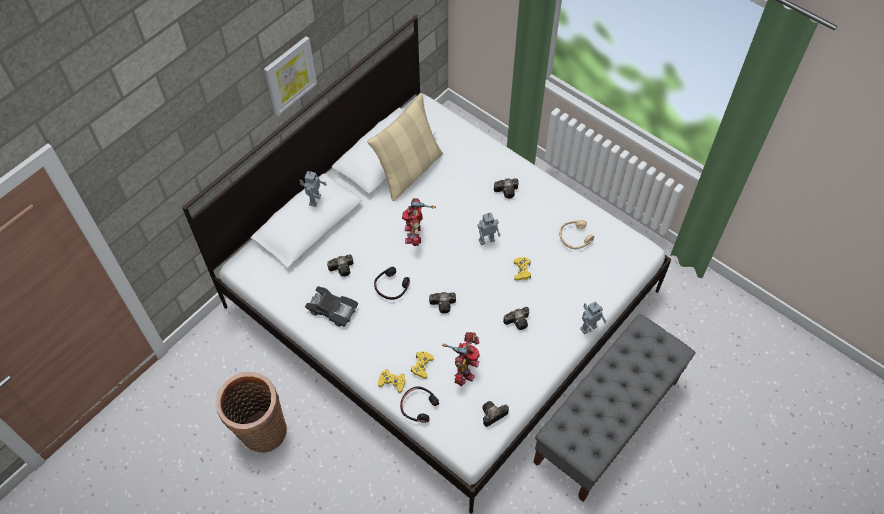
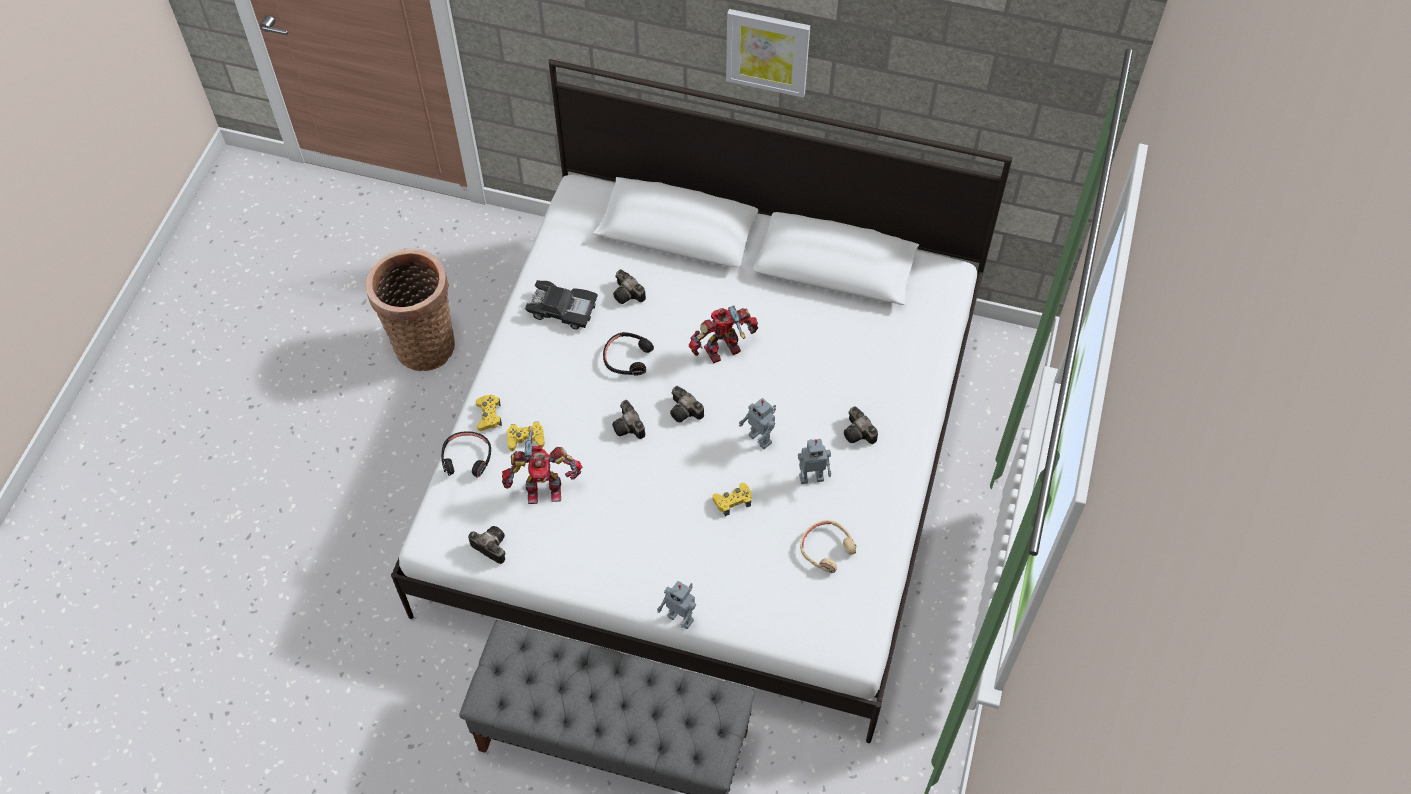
camera: 65 degrees right, 0 degrees up
(314, 200) = (696, 210): toy robot -> toy robot (811, 476)
(332, 309) = (562, 309): black toy car -> black toy car turned 75 degrees counterclockwise
(409, 171) = (824, 303): beige pillow -> none
(518, 321) = (648, 526): camera -> camera (686, 412)

